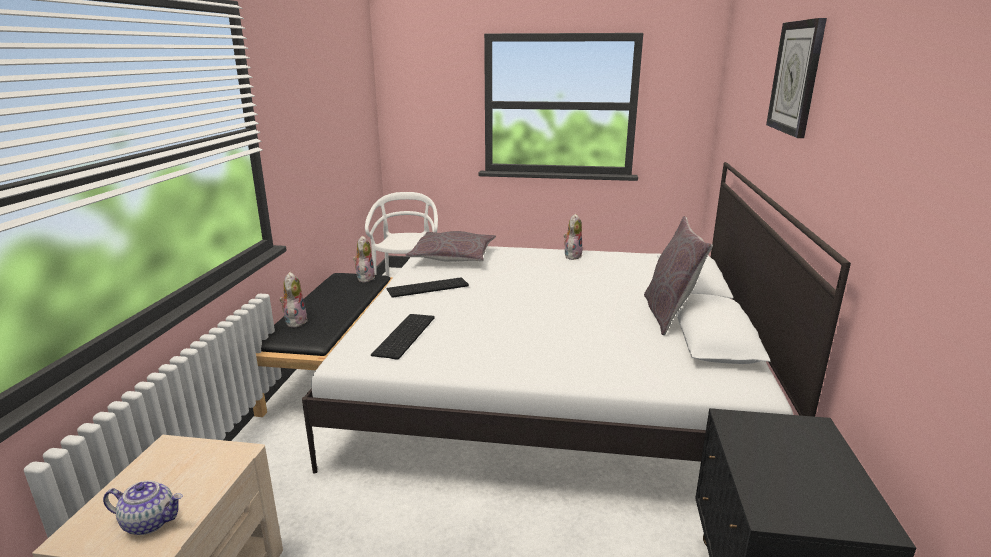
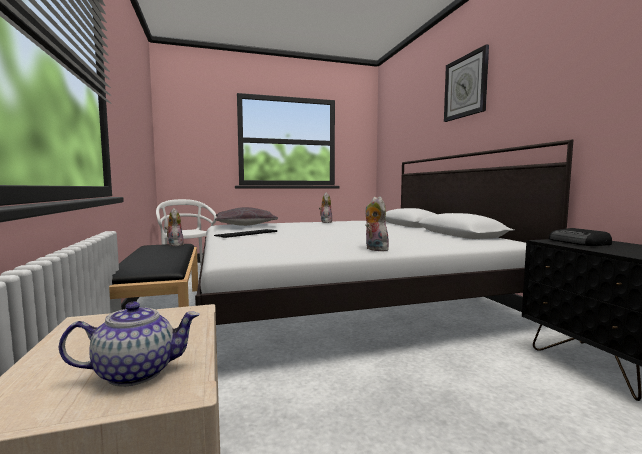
camera: 25 degrees left, 15 degrees down
(295, 321) = (135, 263): plush toy -> plush toy (374, 249)
(406, 336) = (265, 247): keyboard -> none
(669, 314) = (422, 230): grey pillow -> none
(770, 437) = (578, 242): none -> radio

